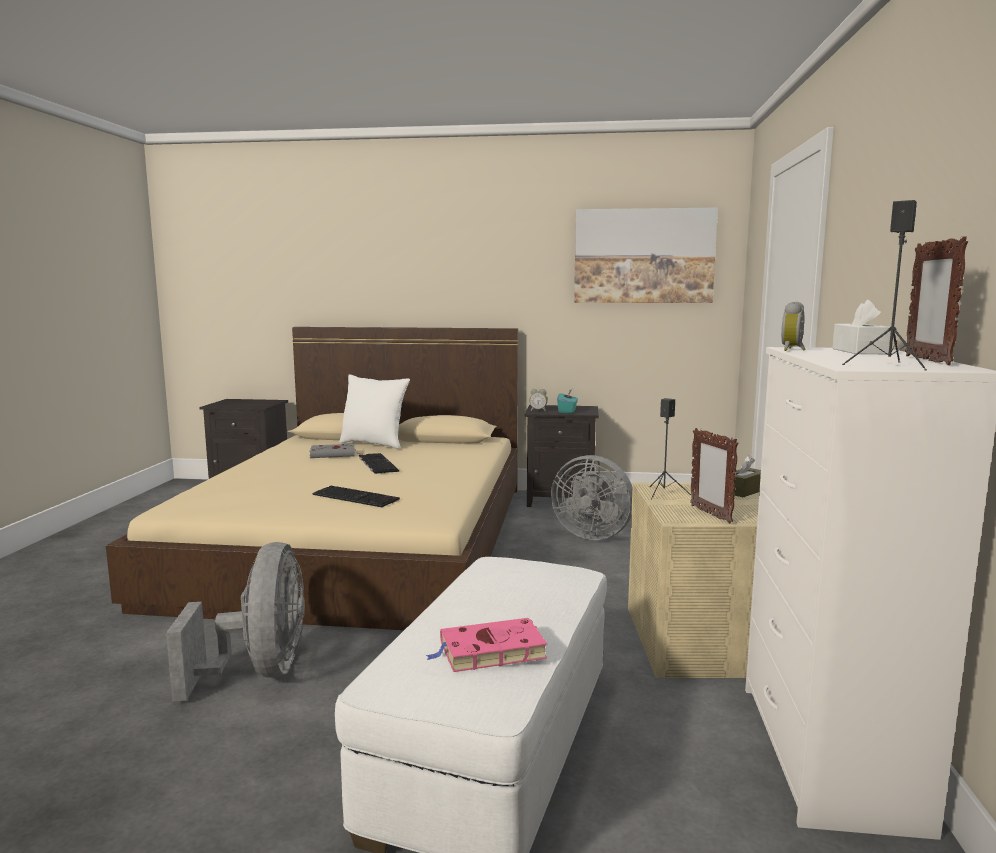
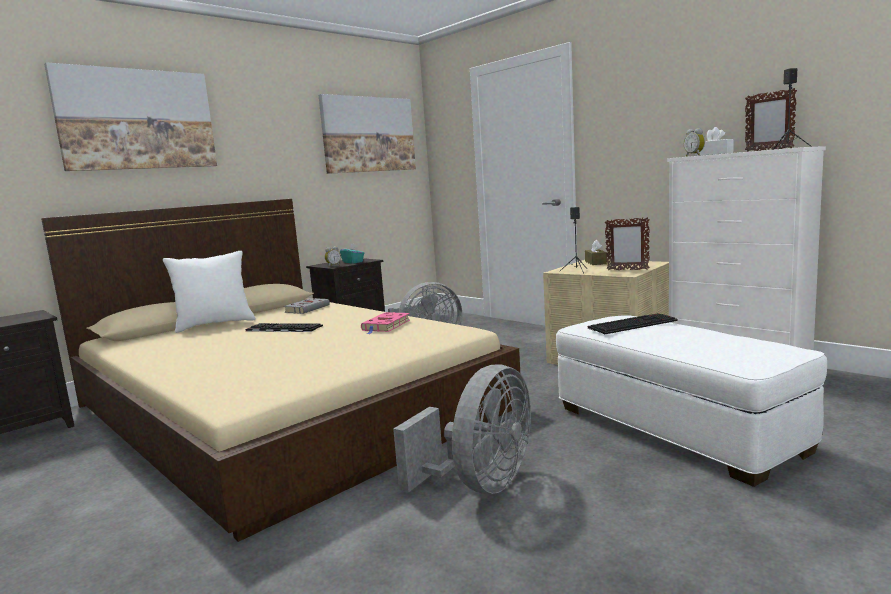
camera: 50 degrees left, 0 degrees up
(260, 672) = (480, 485): grey fan -> grey fan turned 90 degrees clockwise
(334, 454) = (213, 337): grey book -> grey book (308, 308)
(357, 497) = (362, 342): keyboard -> keyboard (632, 324)
(378, 244) = (137, 120): none -> picture
(489, 651) = (727, 340): pink book -> pink book (385, 326)

